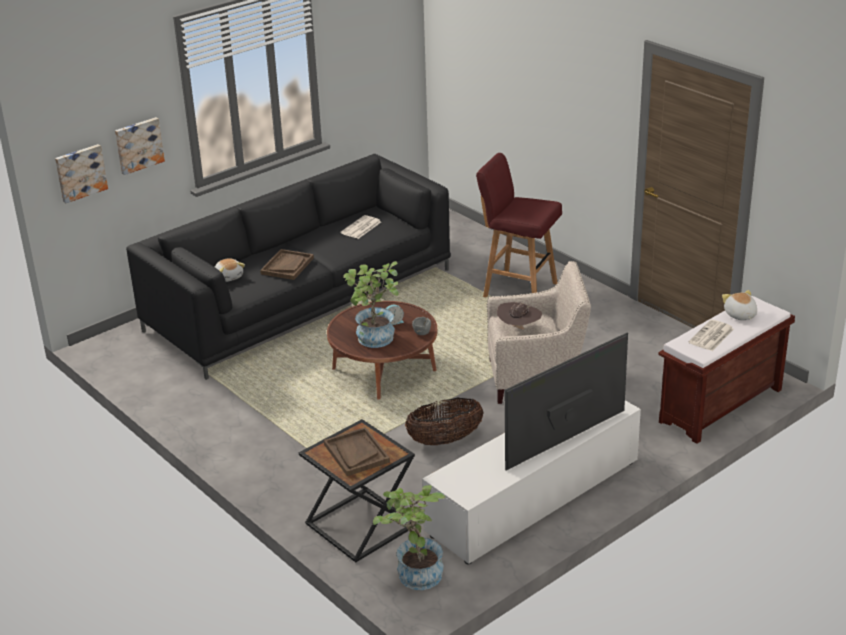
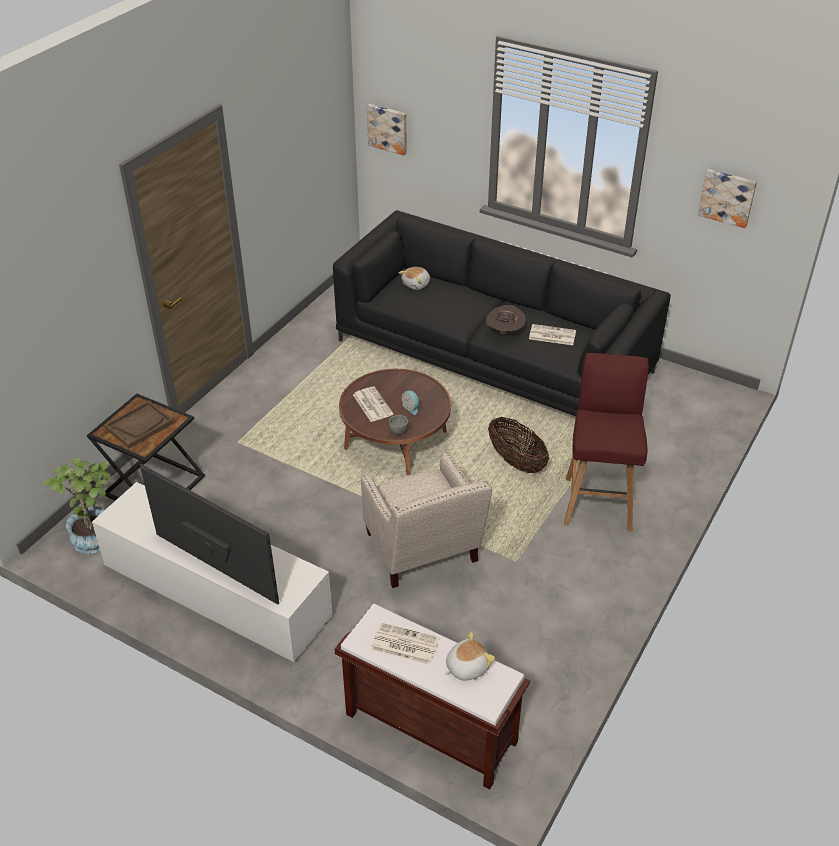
camera: 70 degrees right, 10 degrees up
(138, 145) = (441, 135): picture -> picture (727, 197)
(287, 266) = (452, 310): brown tray -> none
(374, 341) = (372, 404): potted plant -> newspaper
(445, 440) = (293, 509): basket -> basket (516, 461)
(519, 329) = (413, 492): brown hat -> brown hat (504, 332)

